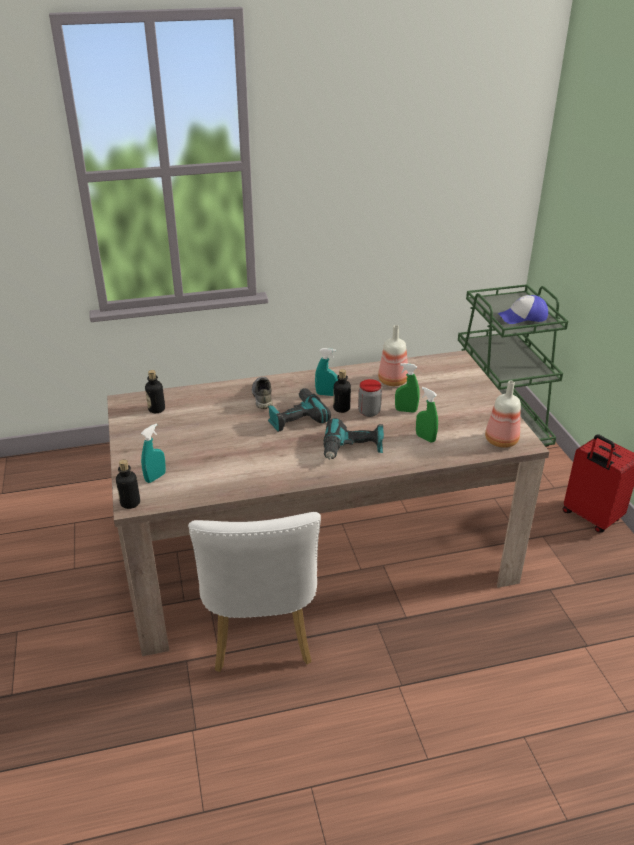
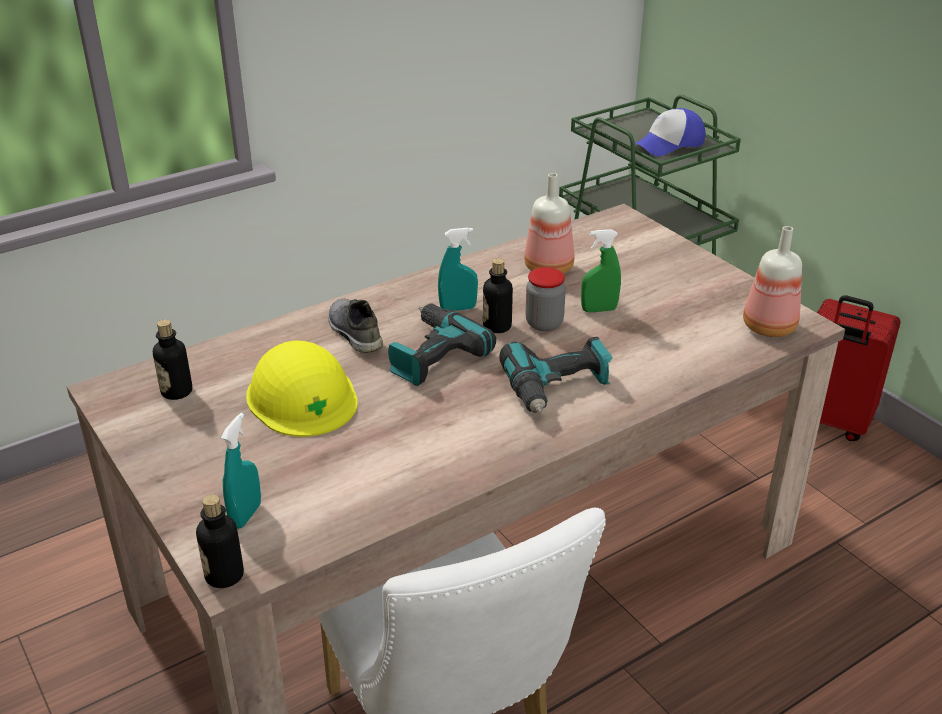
camera: 20 degrees left, 0 degrees up
(216, 425) = (302, 397): none -> yellow hard hat
(425, 438) = (657, 346): green spray bottle -> none

